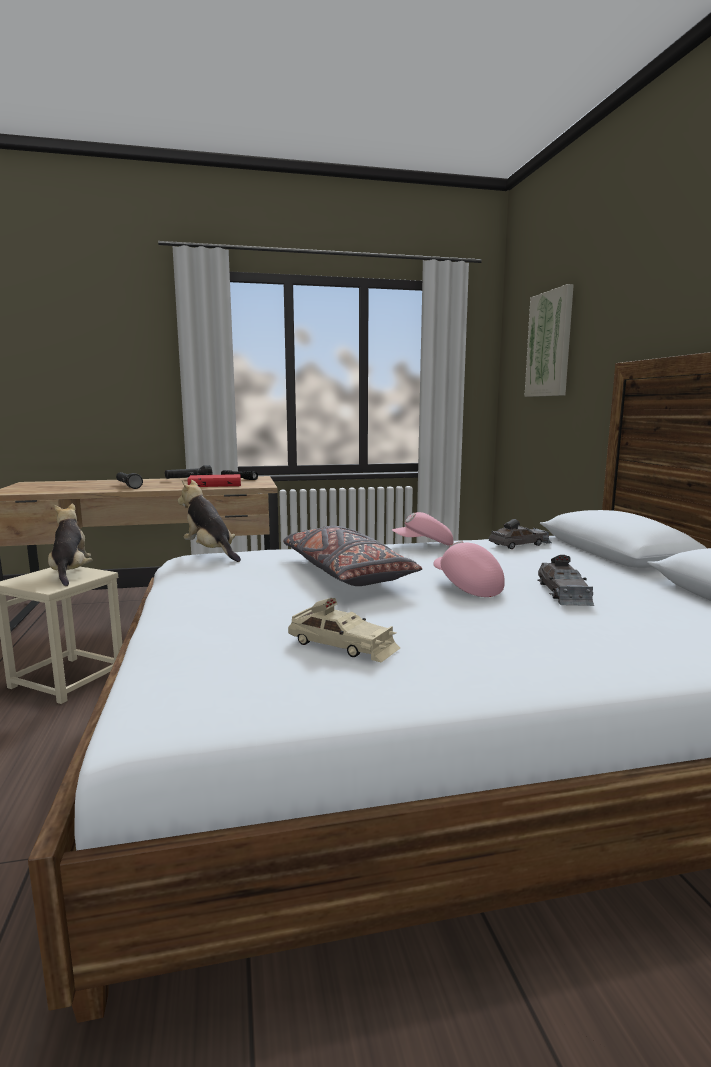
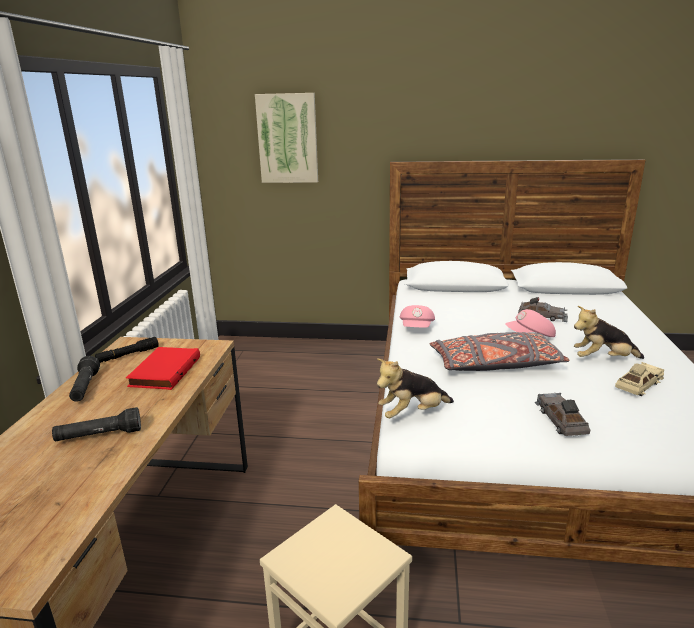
camera: 70 degrees left, 10 degrees up
(70, 573) = (322, 544): plush toy -> plush toy (603, 359)
(520, 544) = (429, 302): grey toy car -> grey toy car (560, 419)

